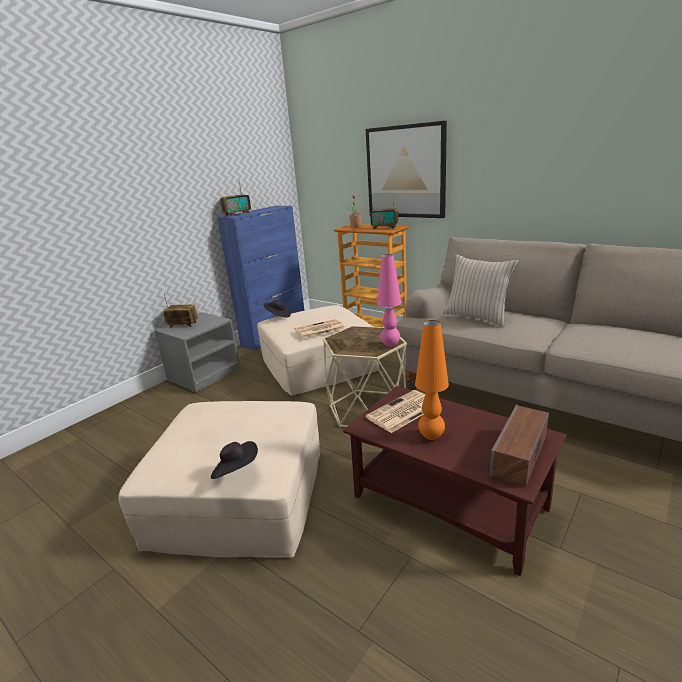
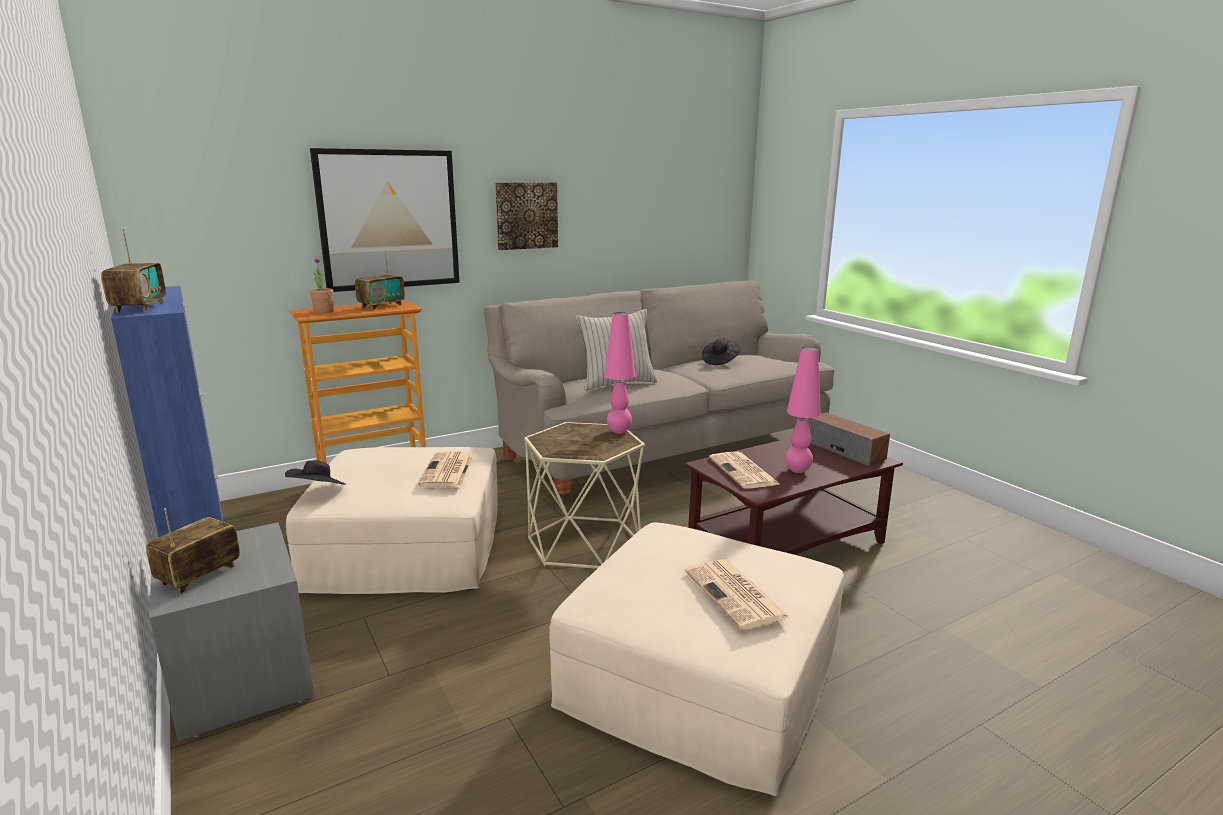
camera: 70 degrees left, 5 degrees down
(206, 448) = (736, 595): none -> newspaper
(236, 471) = (799, 579): black hat -> black hat (720, 361)
(431, 436) = (798, 470): orange table lamp -> pink table lamp
(503, 168) = (526, 215): none -> picture

